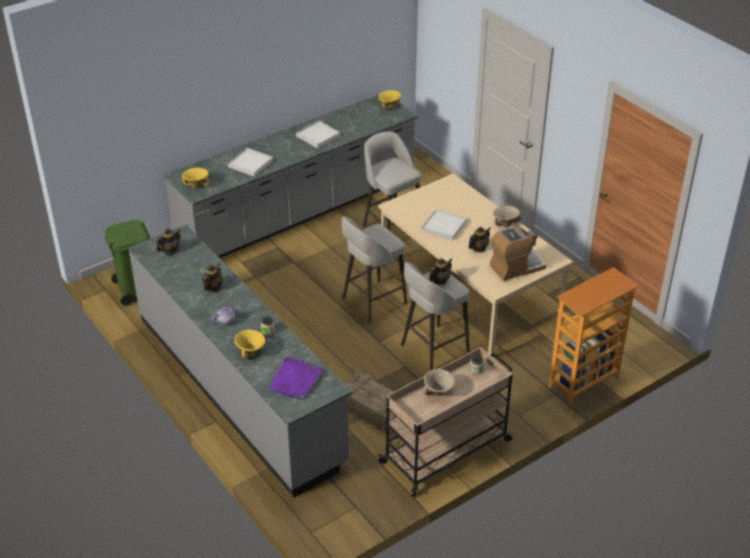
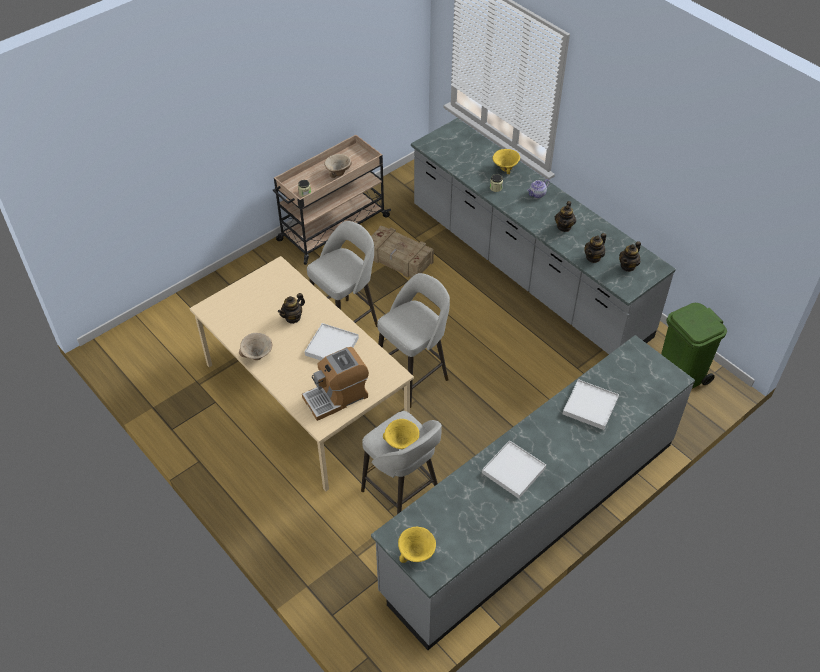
camera: 175 degrees right, 10 degrees up
(196, 185) = (644, 363): yellow bowl -> yellow bowl (401, 444)
(295, 380) = (460, 148): purple tray -> none
(440, 280) = (336, 271): teapot -> teapot (593, 257)
(516, 267) = (253, 295): coffee machine -> coffee machine (336, 397)
(583, 383) = (200, 297): bookcase -> none

